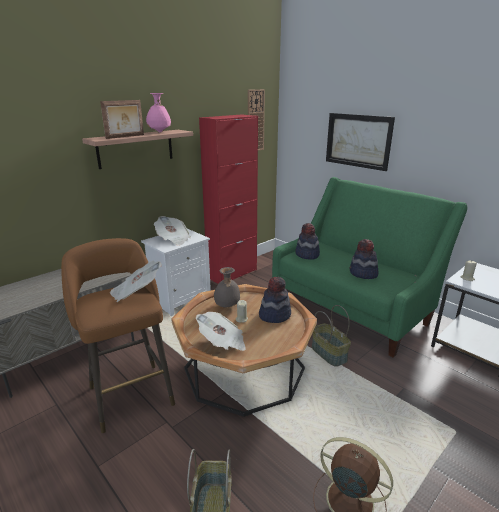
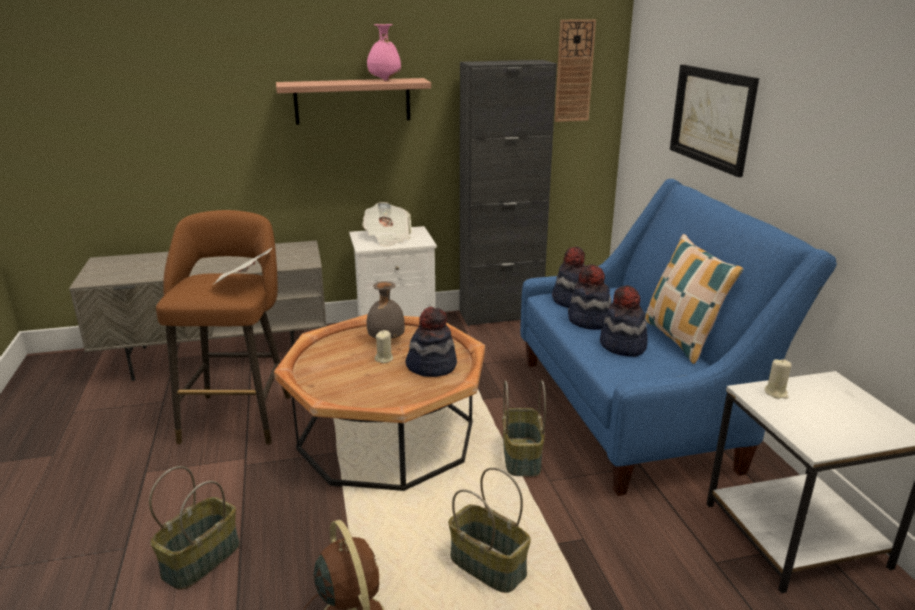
camera: 30 degrees right, 0 degrees up
(125, 136) = (326, 83): picture frame -> none
(222, 342) = (329, 377): newspaper -> none
(232, 273) = (500, 315): red cabinet -> black cabinet
(331, 264) = (589, 321): none -> hat
(352, 307) = (636, 410): green sofa -> blue sofa
(380, 425) = (489, 565): none -> basket
(382, 263) = (681, 339): none -> pillow

